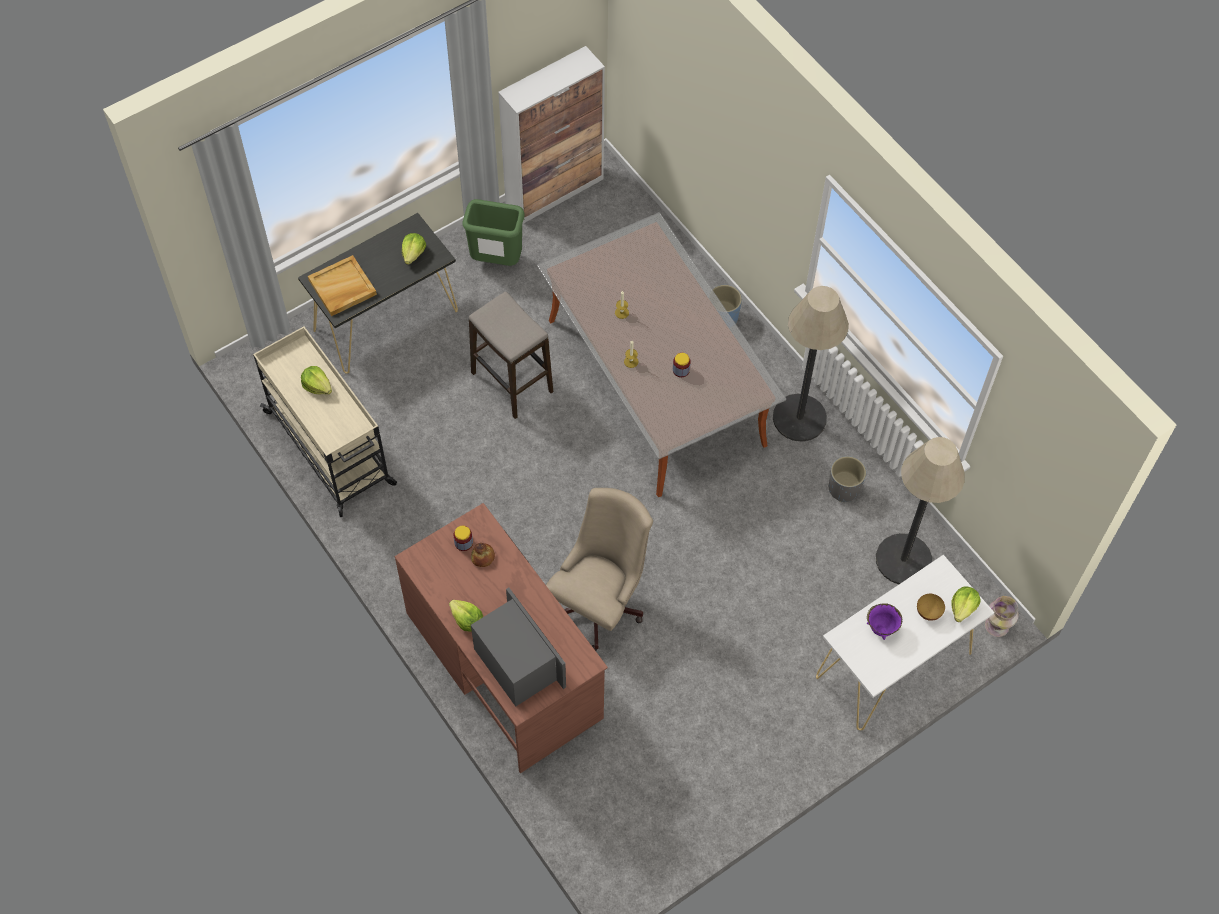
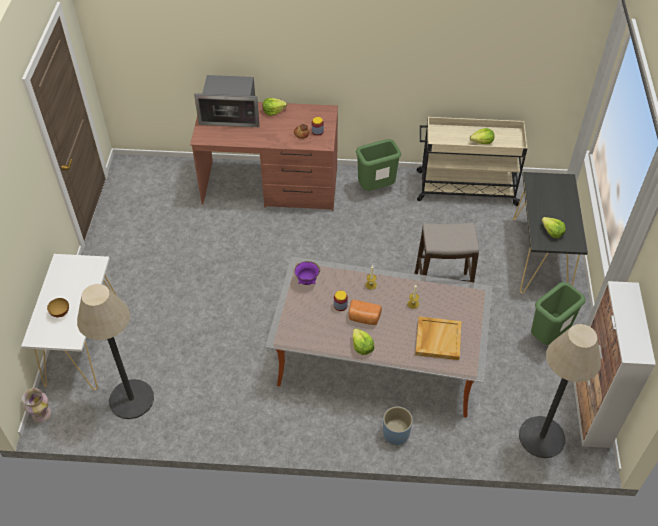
camera: 130 degrees right, 10 degrees down
(342, 288) = (550, 188): beige tray -> beige tray (437, 339)
(409, 542) = (376, 188): none -> green trash can
(600, 602) = (262, 241): beige office chair -> none
(677, 341) = (364, 318): none -> bread
(799, 418) = (278, 419): floor lamp -> floor lamp (541, 437)
(844, 488) = (207, 405): grey planter -> none
(881, 628) = (80, 284): purple bowl -> purple bowl (307, 281)
(963, 608) = (42, 332): lettuce -> lettuce (362, 347)

